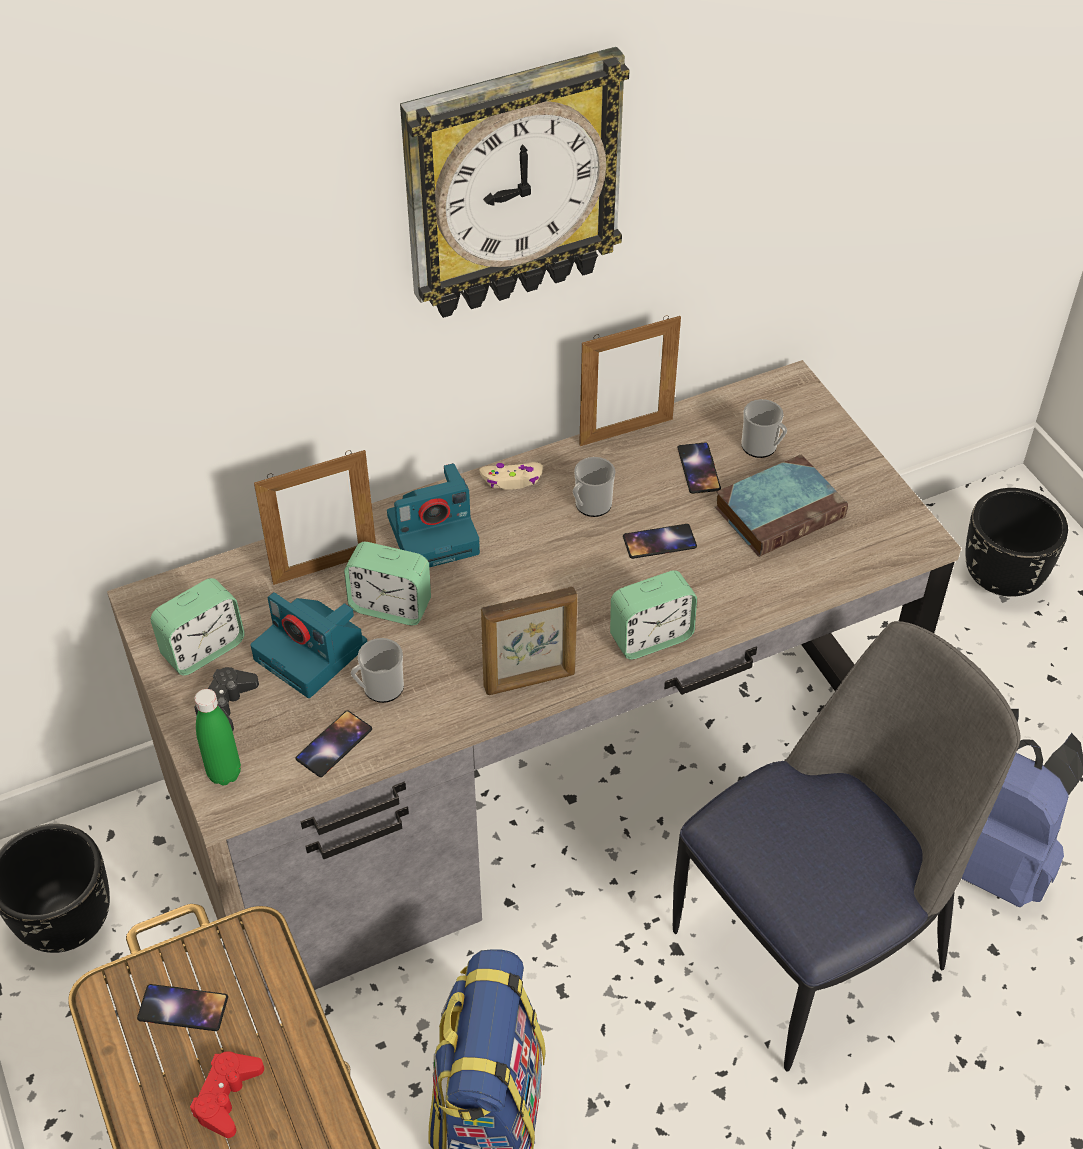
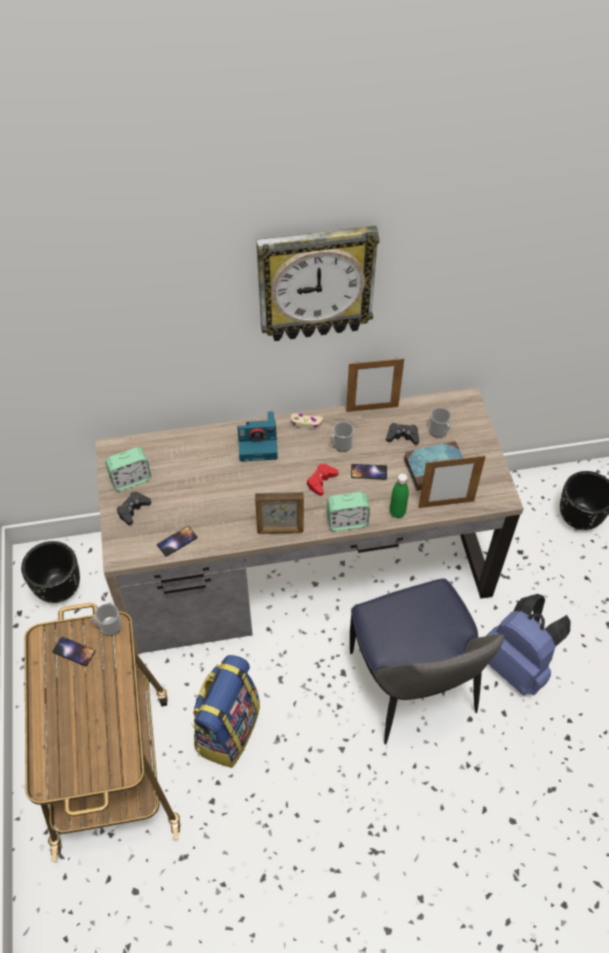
camera: 15 degrees right, 5 degrees up
(224, 773) = (122, 544): green bottle -> green bottle (397, 512)
(227, 1096) = (81, 698): red game controller -> red game controller (321, 481)
(313, 653) = (181, 493): camera -> none
(325, 567) = (200, 450): picture frame -> picture frame (446, 504)
(379, 689) = (207, 518): mug -> mug (108, 627)
(390, 606) = (225, 477): alarm clock -> none
(699, 468) = (402, 436): phone -> black game controller
(813, 943) = (412, 687): chair -> chair turned 90 degrees clockwise

